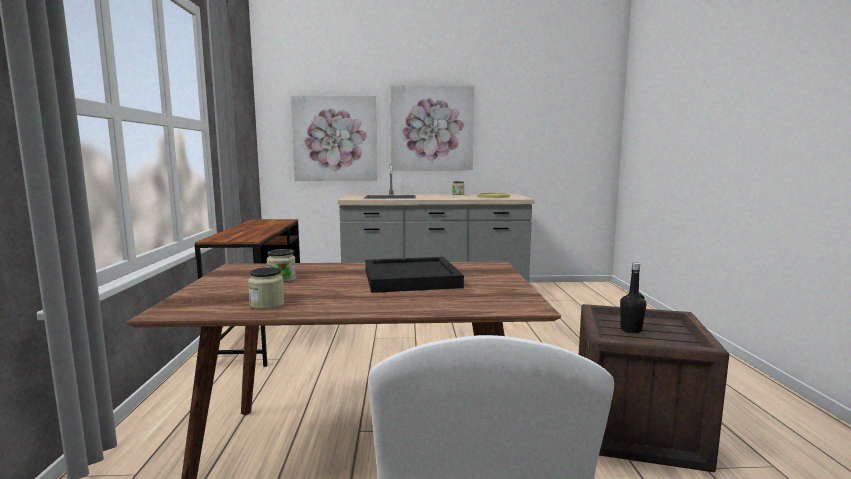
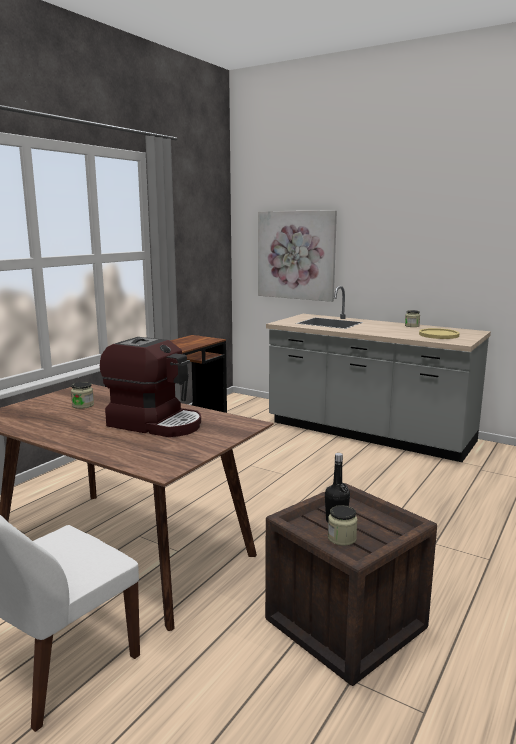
camera: 35 degrees right, 5 degrees up
(267, 304) = (34, 424): jar -> jar (342, 538)
(410, 278) = (156, 423): black tray -> coffee machine
(432, 128) = (394, 246): picture -> none

